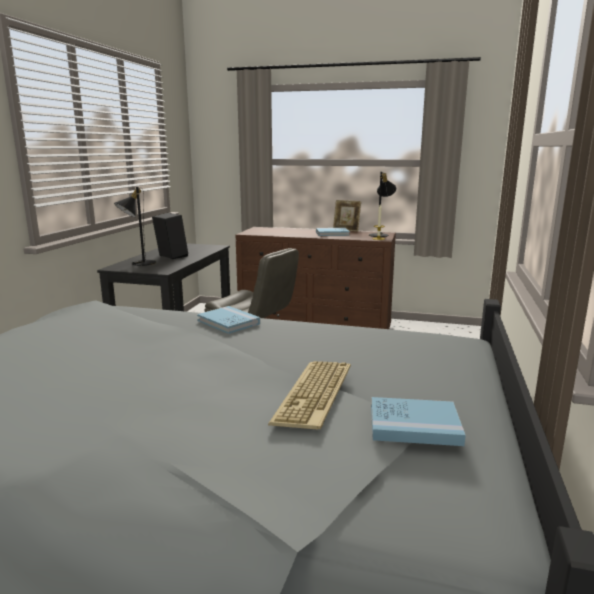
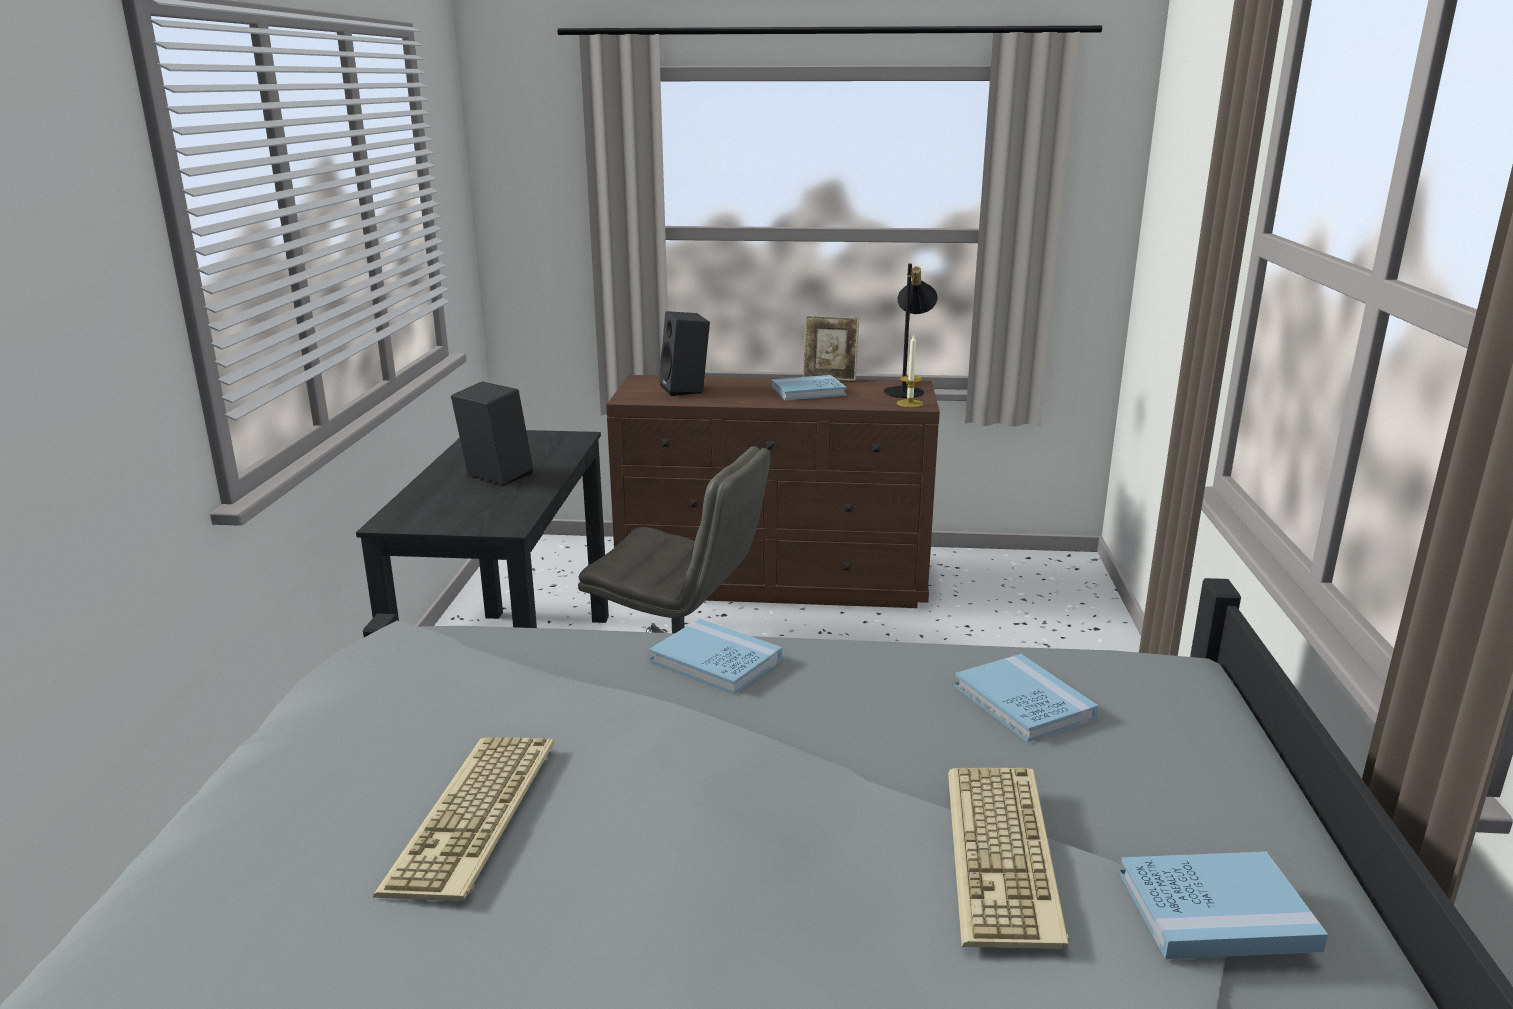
camera: 10 degrees left, 5 degrees up
(75, 362) = (476, 818): none -> keyboard
(138, 263) = (437, 504): black table lamp -> none
(275, 231) = (686, 389): none -> black speaker
(369, 345) = (1023, 702): none -> blue book

